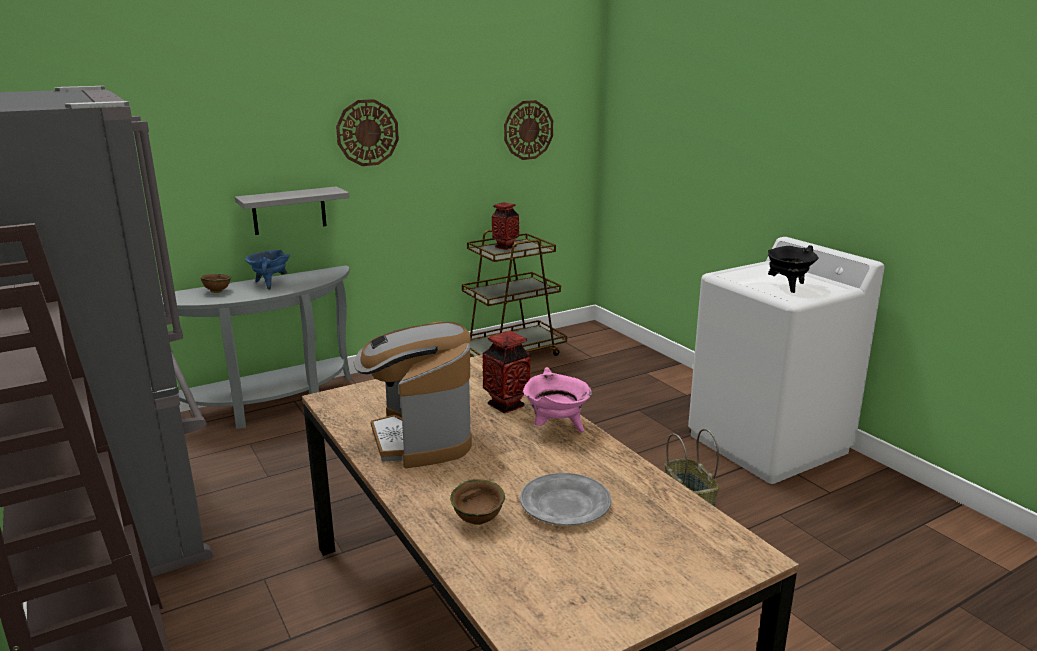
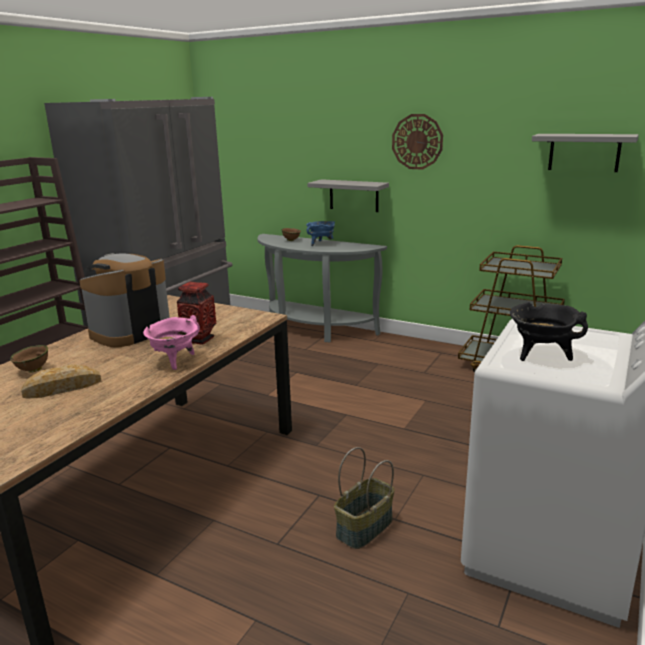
camera: 60 degrees right, 0 degrees up
(505, 247) = (522, 264): vase -> none
(528, 130) = (584, 152): wall clock -> grey shelf
(564, 504) = (62, 388): grey plate -> bread

